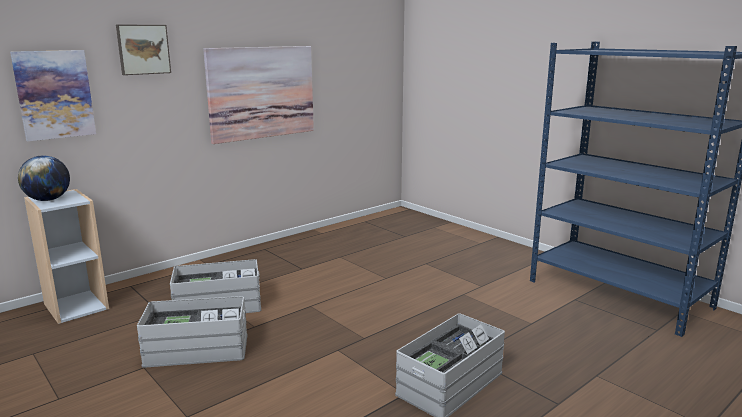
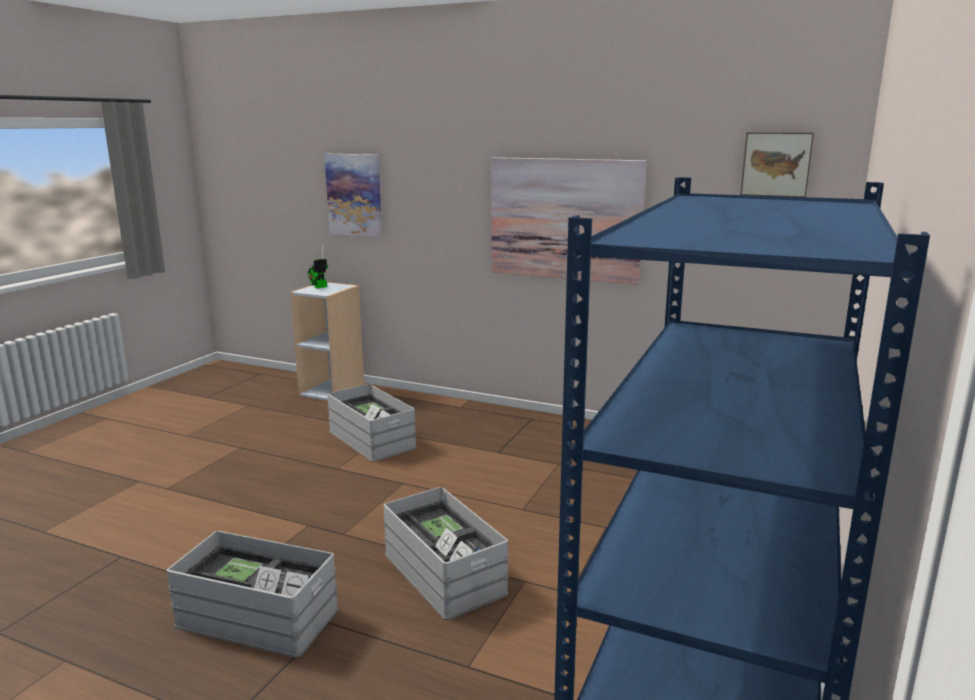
camera: 65 degrees right, 0 degrees up
(48, 200) = (319, 287): globe -> toy robot
(143, 49) = (430, 156): picture -> picture (776, 164)
(197, 348) = (281, 457): grey storage box -> grey storage box (445, 573)

